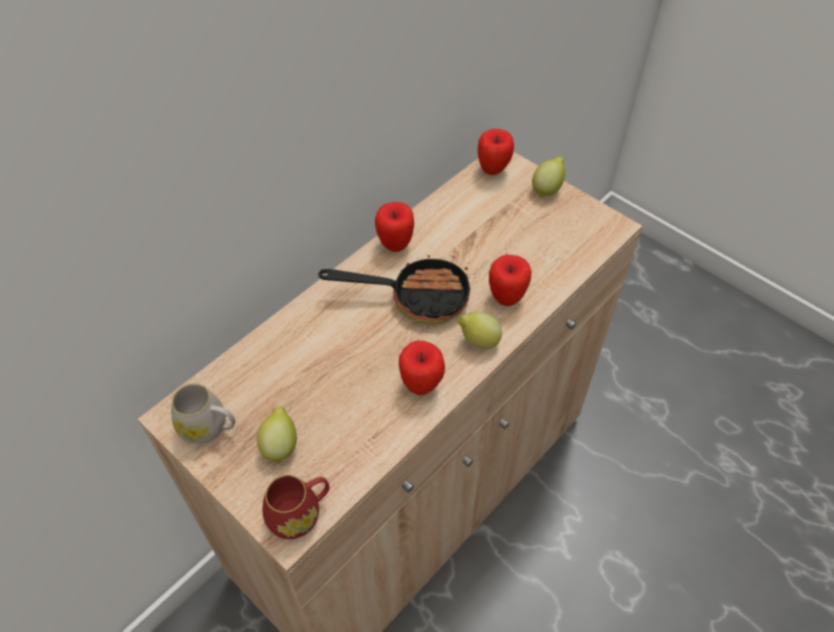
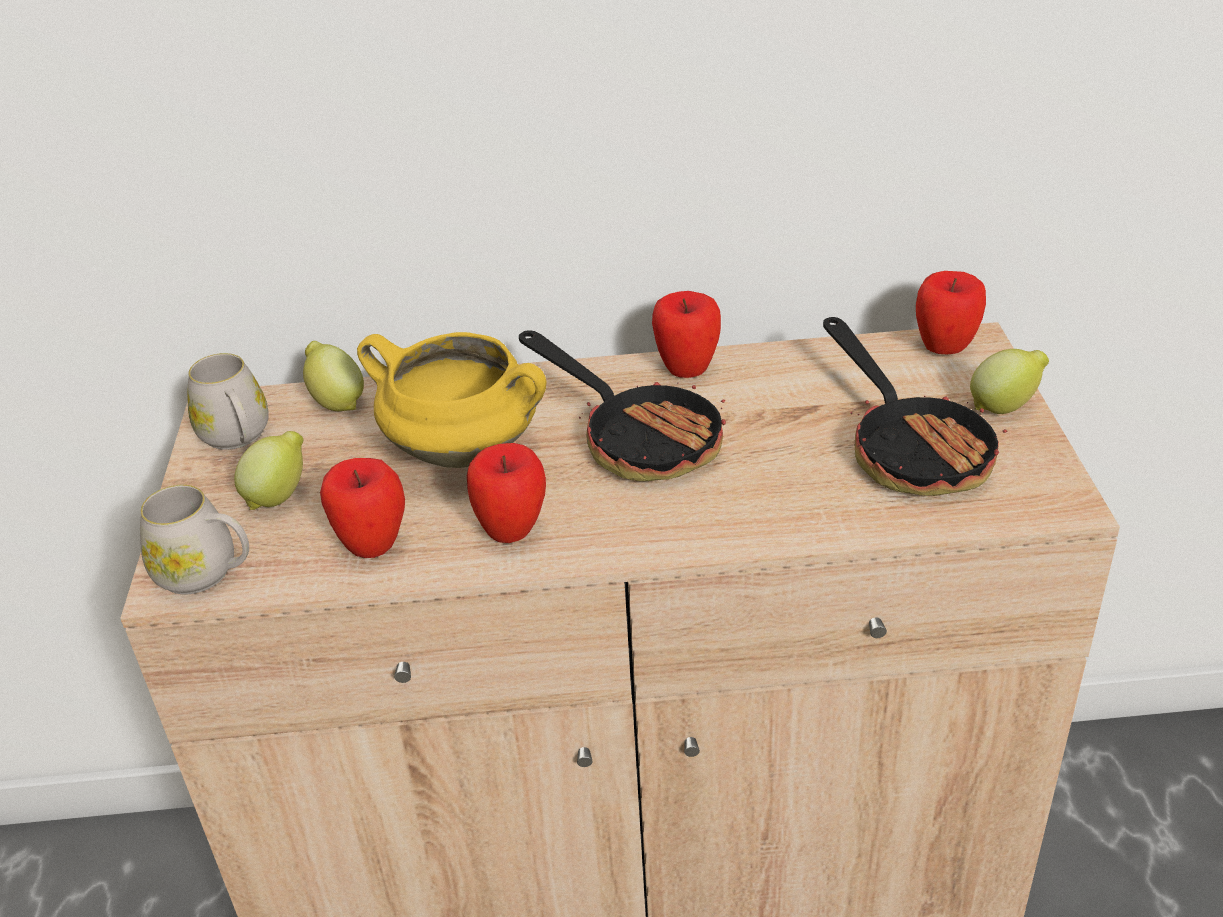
camera: 45 degrees right, 15 degrees down
(300, 513) = (206, 573): red mug -> white mug
(344, 355) = (466, 450): none -> yellow cooking pot
(478, 341) = (652, 528): lemon -> lemon (336, 402)
(506, 297) = (761, 501): apple -> apple (372, 545)
(534, 232) = (911, 447): none -> frying pan

